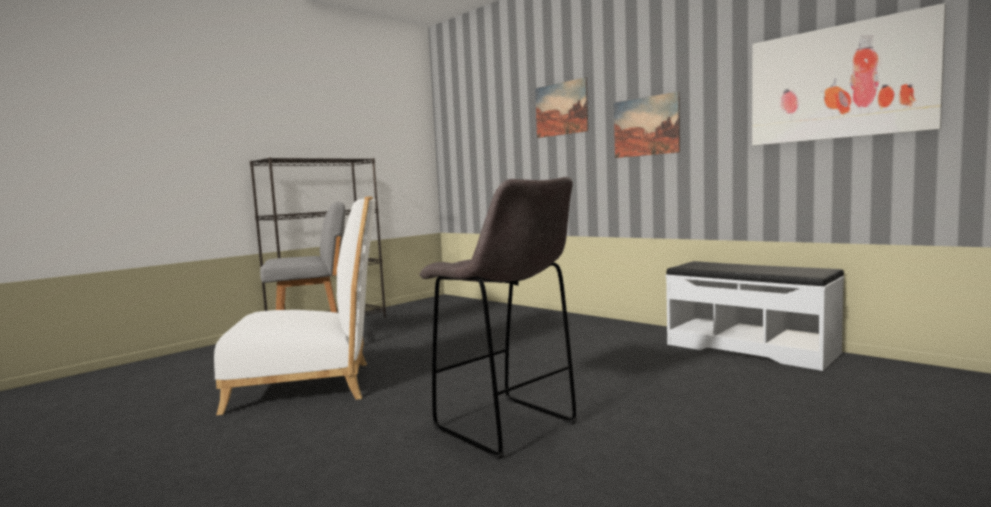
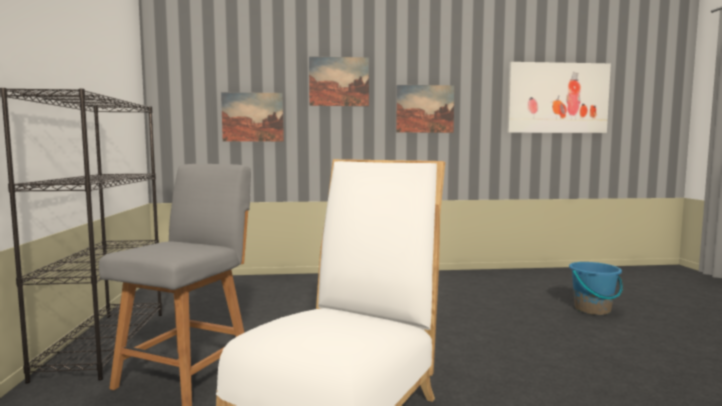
camera: 50 degrees left, 0 degrees up
(497, 154) = (252, 117): none -> picture
(507, 427) = (588, 368): grey stool -> none
(703, 398) = (592, 310): none -> blue bucket
(750, 348) = (518, 274): white bench -> none

